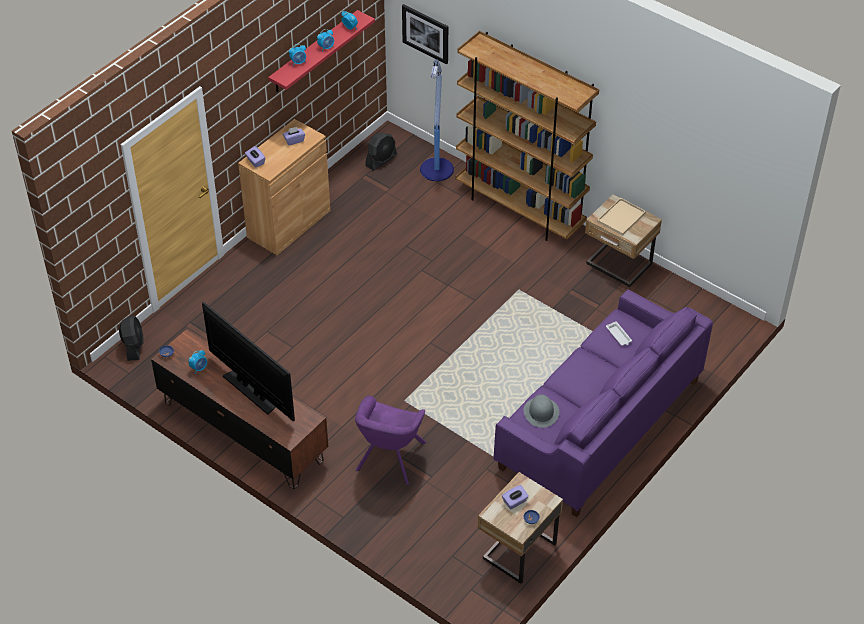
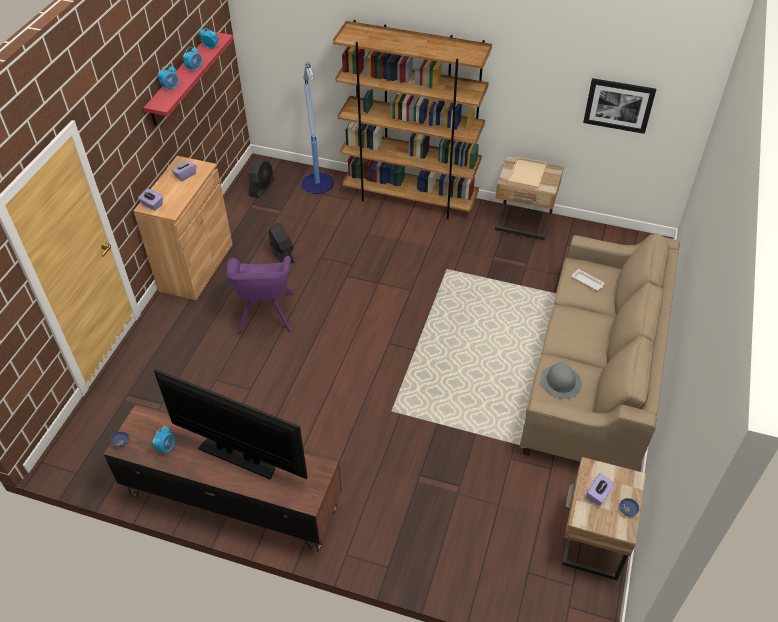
camera: 20 degrees left, 0 degrees up
(133, 346) = (72, 440): black fan -> black fan (282, 253)
(389, 459) = (406, 481): purple armchair -> purple armchair (265, 315)
(426, 33) = (283, 45): picture -> picture (619, 105)
(599, 425) = (592, 377): purple sofa -> beige sofa

